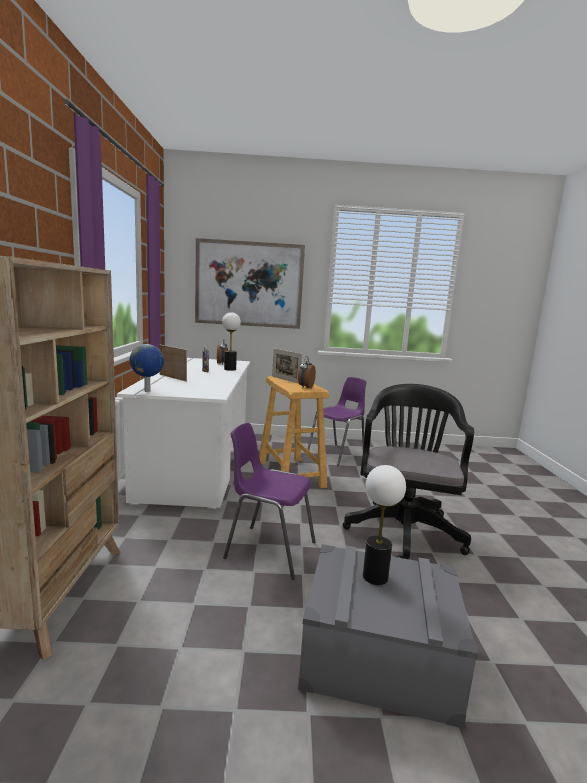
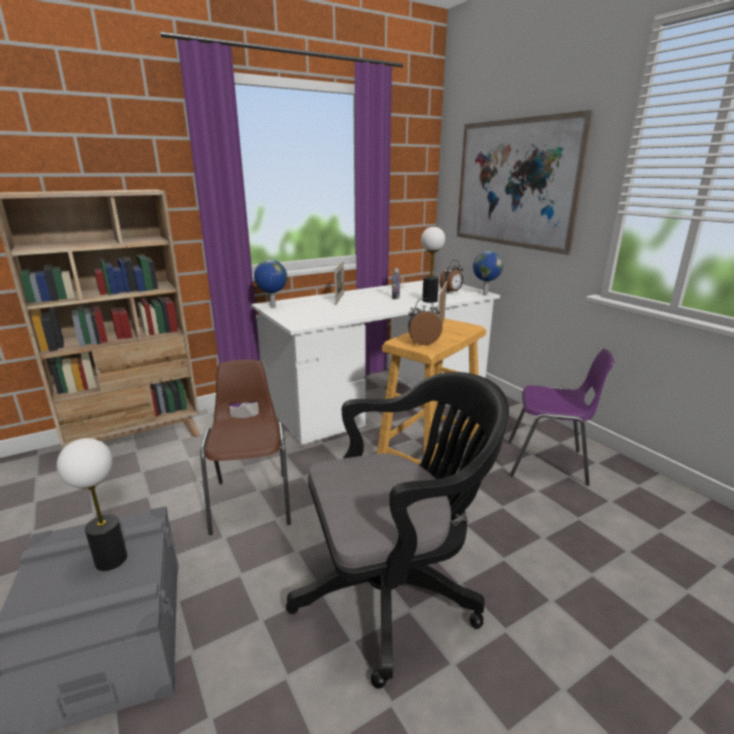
camera: 60 degrees right, 10 degrees up
(242, 362) = (484, 294): none -> globe
(268, 550) = (252, 501): purple chair -> brown chair

